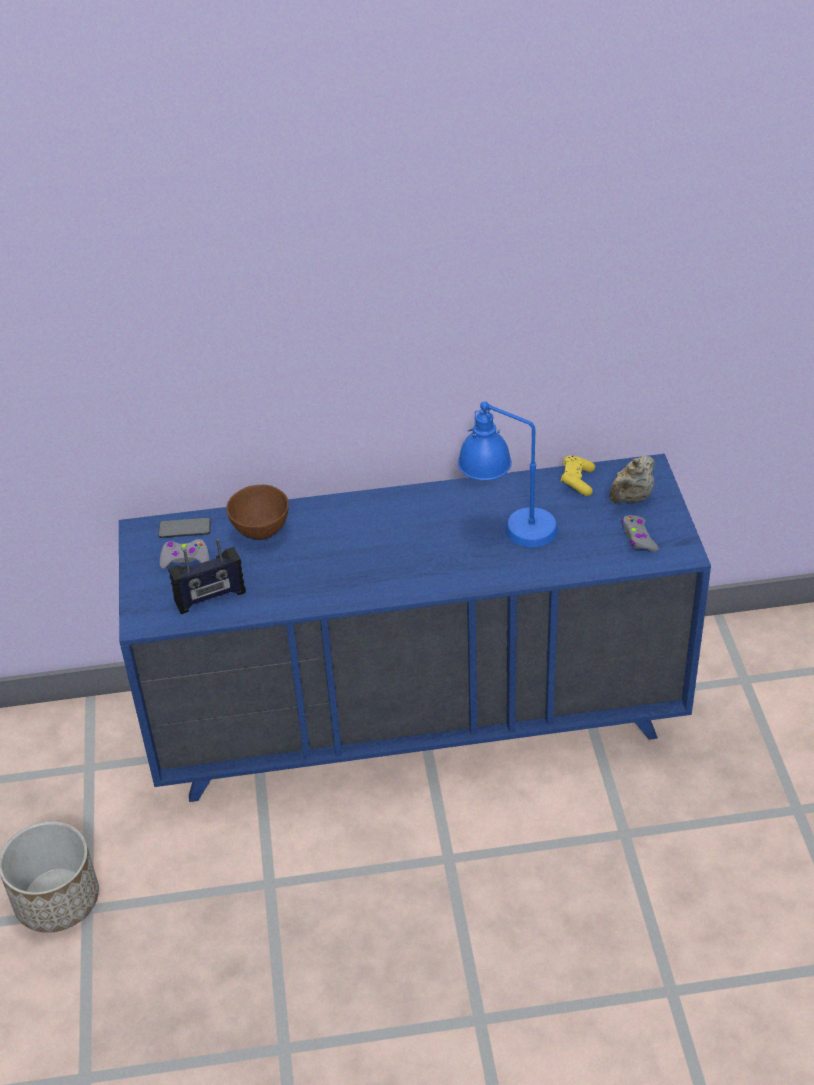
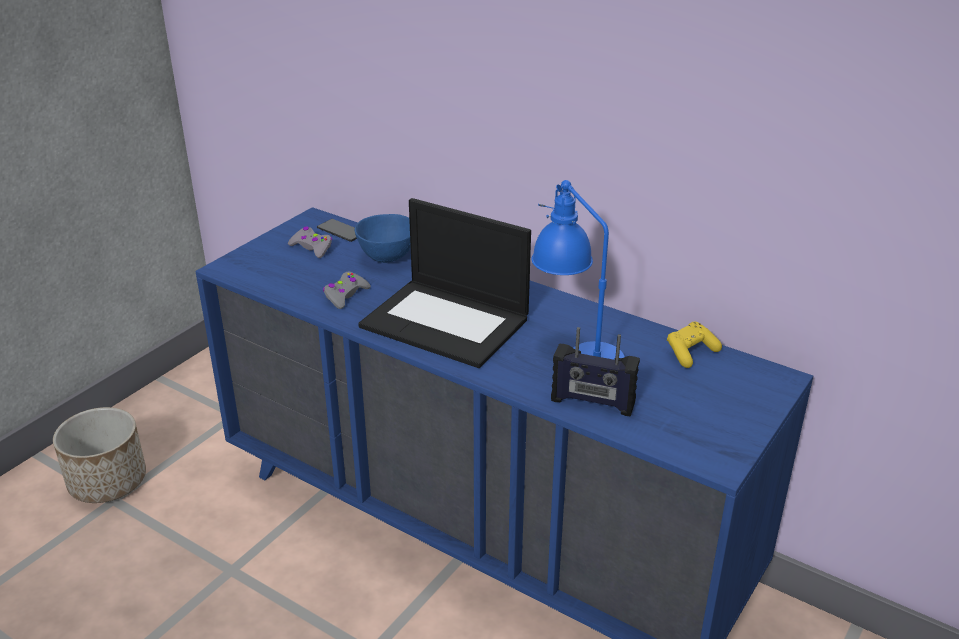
camera: 40 degrees right, 10 degrees down
(210, 598) = (288, 278): radio -> radio (592, 402)
(261, 529) = (388, 256): brown bowl -> blue bowl
(389, 559) = (447, 322): none -> laptop
(631, 498) = (727, 391): beige teapot -> none
(638, 538) = (689, 425): grey game controller -> grey game controller (345, 295)

